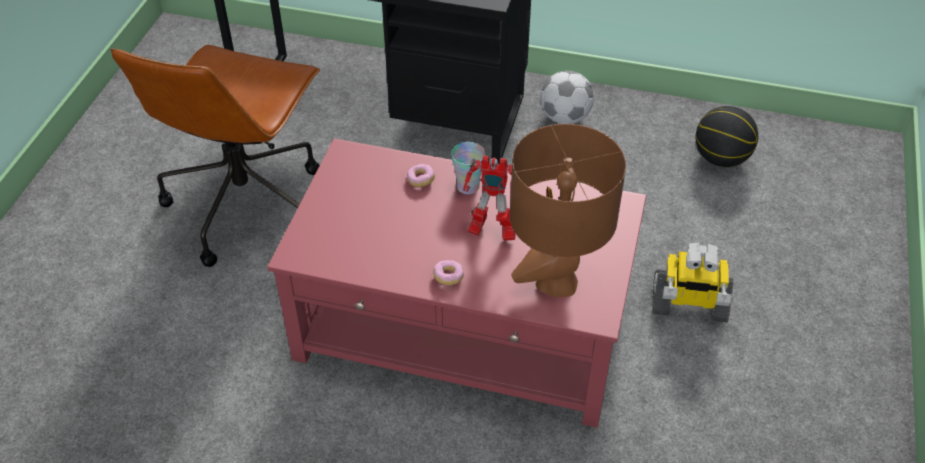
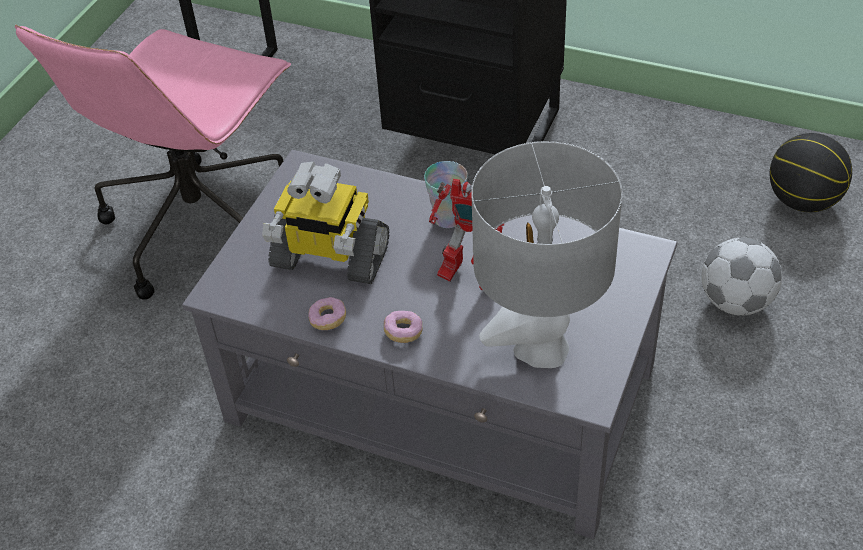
camera: 10 degrees right, 0 degrees up
(246, 203) = (201, 224): brown office chair -> pink office chair
(421, 180) = (390, 207): donut -> donut (328, 319)
(464, 327) = (442, 395): red coffee table -> grey coffee table
(556, 282) = (541, 348): brown table lamp -> grey table lamp
(565, 118) = (607, 139): football -> football (735, 302)
(688, 304) = (735, 386): toy robot -> toy robot (329, 258)

